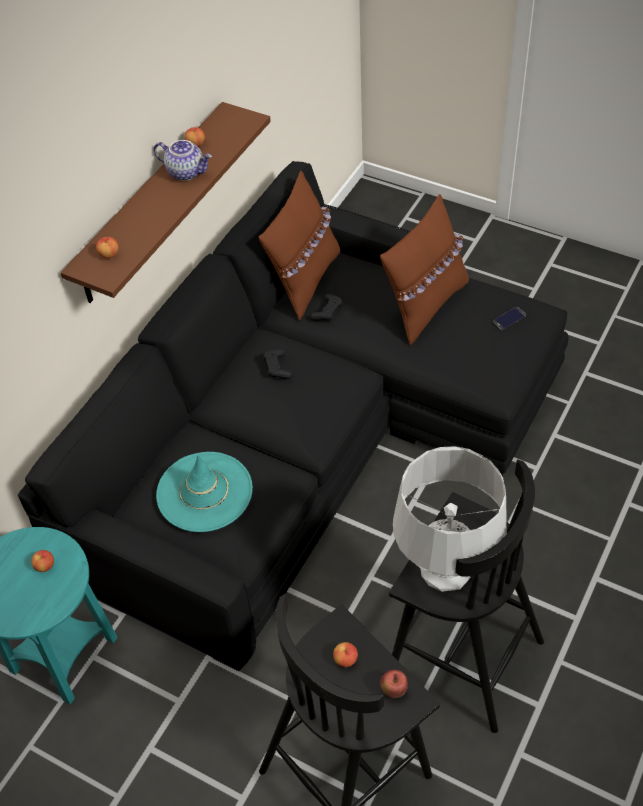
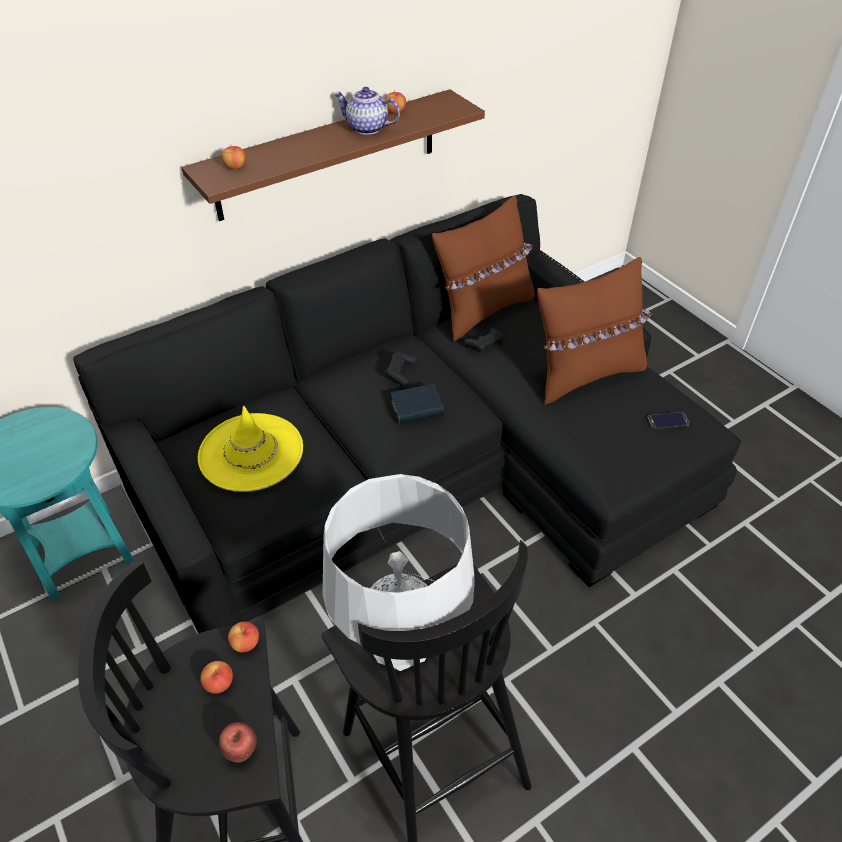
camera: 25 degrees right, 5 degrees down
(45, 566) = (53, 448): apple -> apple (245, 643)
(186, 172) = (366, 128): teapot -> teapot turned 150 degrees clockwise
(204, 492) = (251, 452): turquoise hat -> yellow hat
(313, 394) = (417, 408): none -> book

